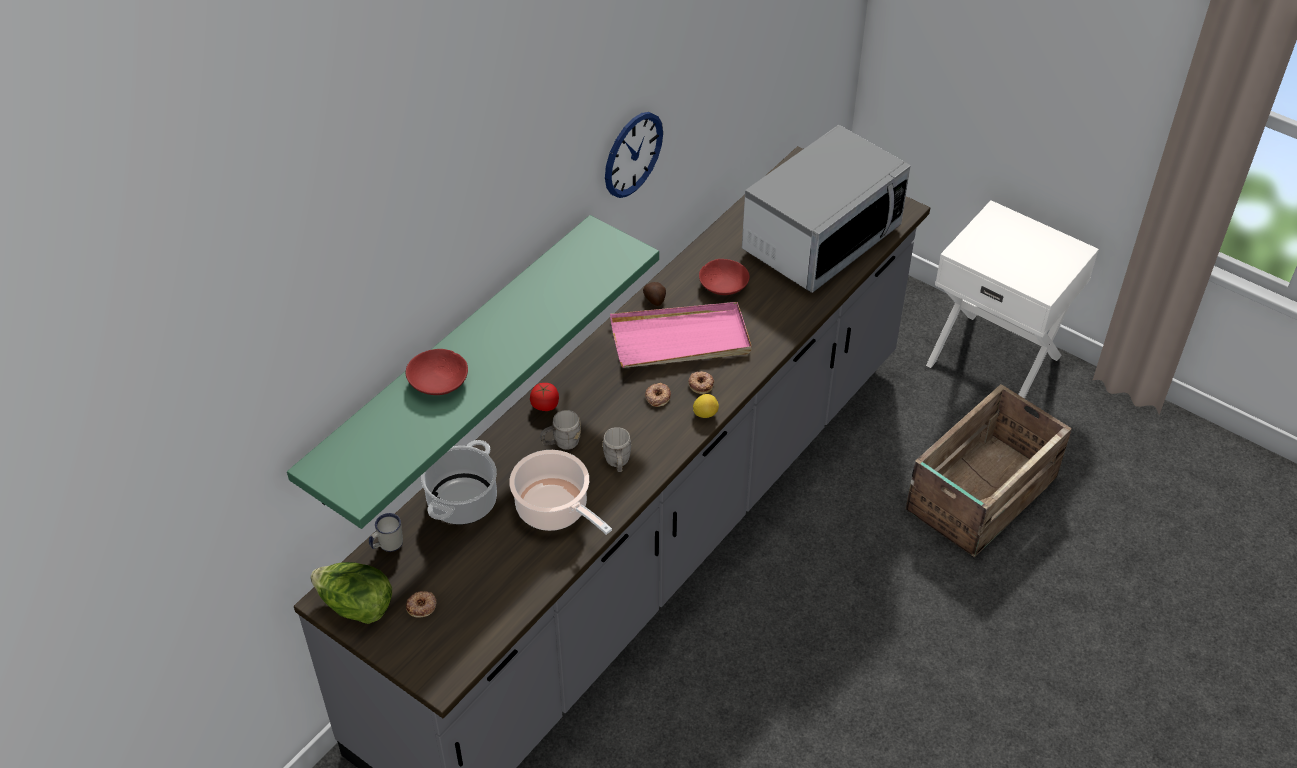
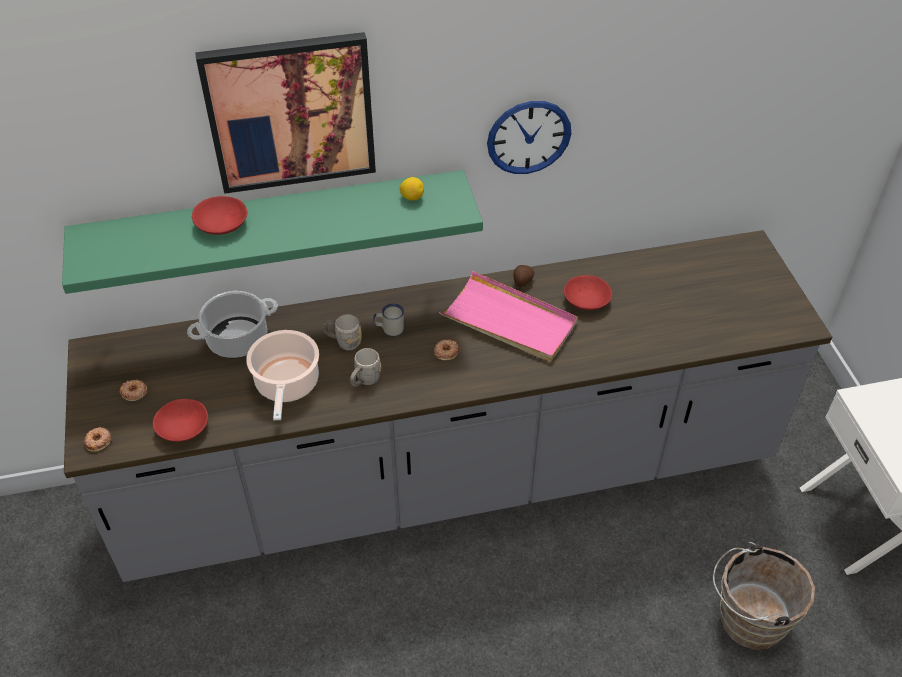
camera: 40 degrees right, 0 degrees up
(356, 606) = (99, 365): lettuce -> none
(387, 545) = (161, 337): white mug -> white mug (389, 329)
(464, 233) = (290, 112): none -> picture
(505, 603) = (183, 427): none -> red bowl
(545, 405) = (363, 309): tomato -> none
(701, 384) = (488, 362): donut -> donut (98, 441)
(705, 414) = (467, 385): lemon -> lemon (412, 197)
(821, 239) = (704, 310): microwave -> none
(979, 494) = (746, 619): crate -> brown bucket

